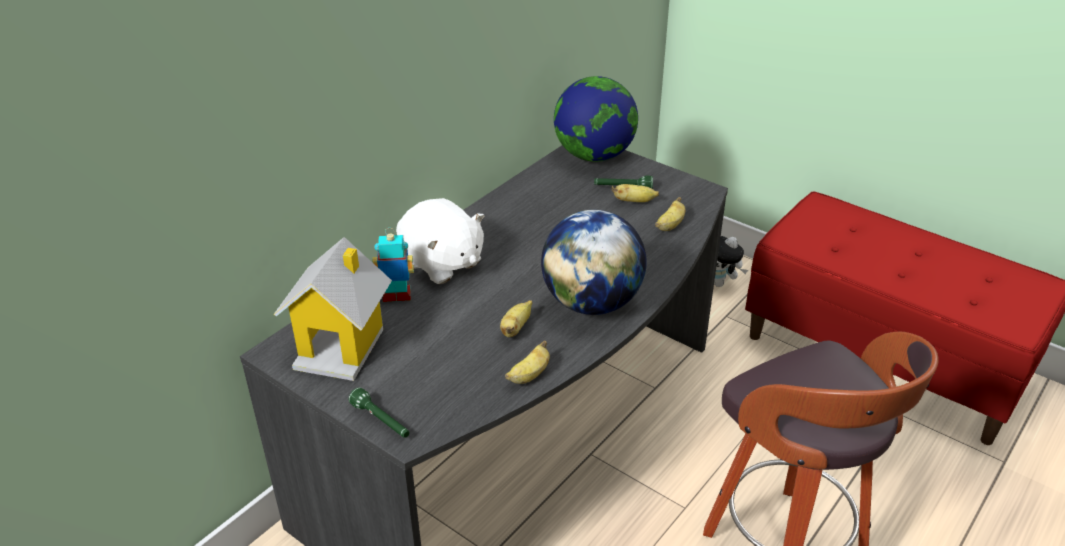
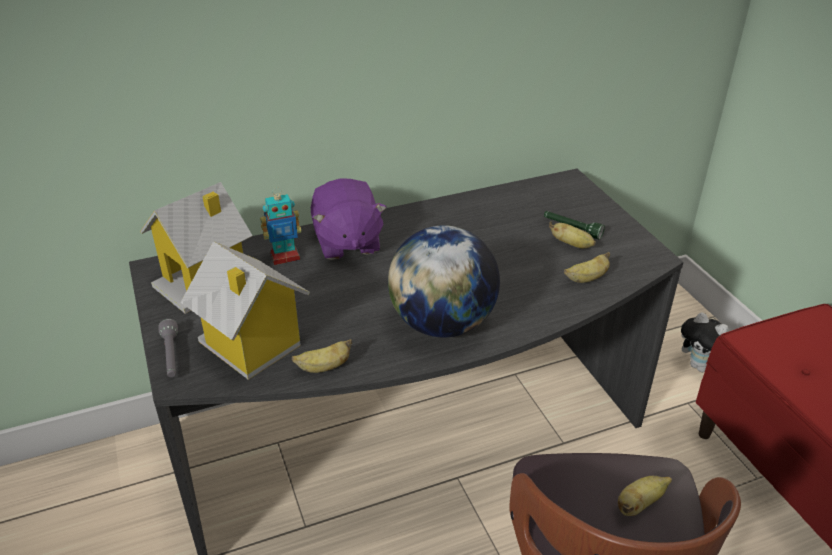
camera: 30 degrees right, 0 degrees up
(381, 421) = (171, 356): green flashlight -> grey flashlight
(397, 296) = (285, 257): toy robot -> toy robot turned 135 degrees clockwise
(442, 263) = (347, 242): white plush toy -> purple plush toy
(448, 384) = (251, 346): none -> toy house
(516, 328) = (353, 321): banana -> banana (639, 504)
(594, 155) = (571, 192): globe -> none

